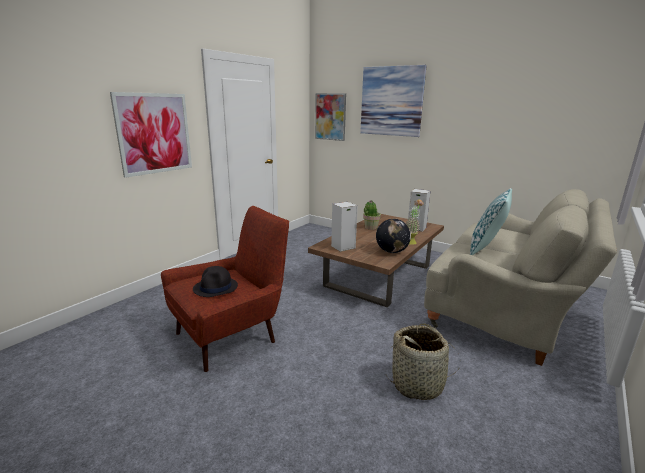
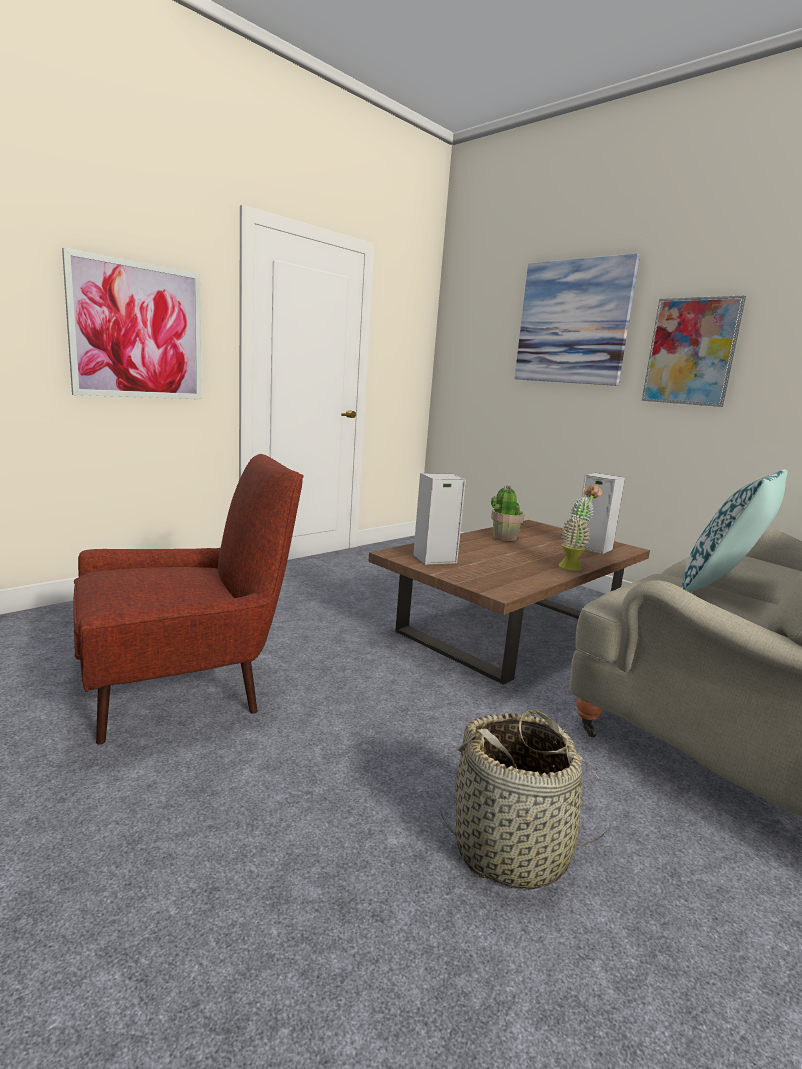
camera: 10 degrees right, 5 degrees down
(216, 288) = (154, 588): black hat -> none
(330, 117) = (467, 351): picture -> picture (691, 352)
(392, 251) = (525, 576): globe -> none

